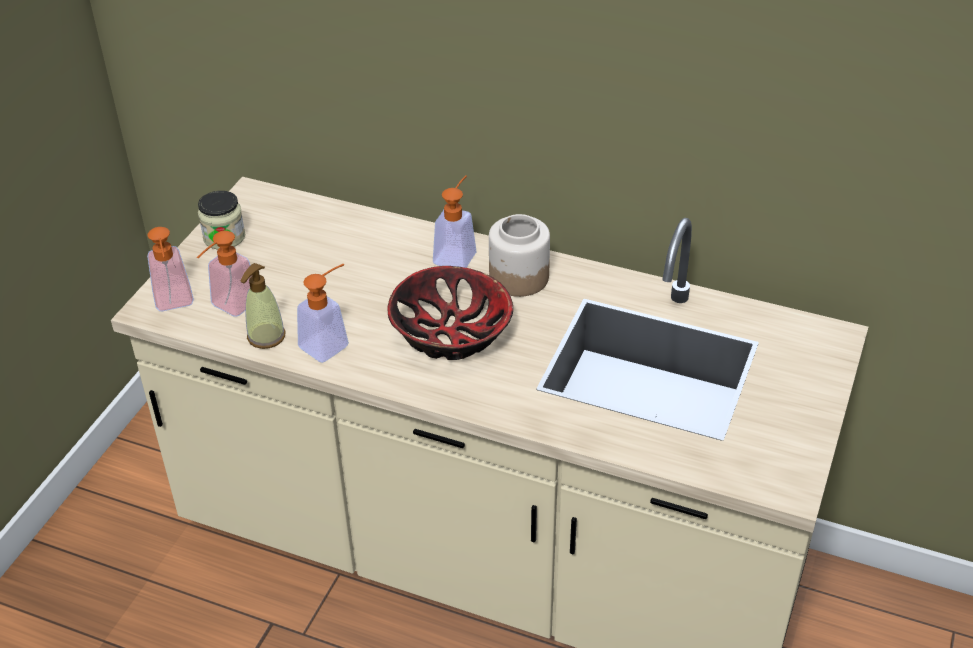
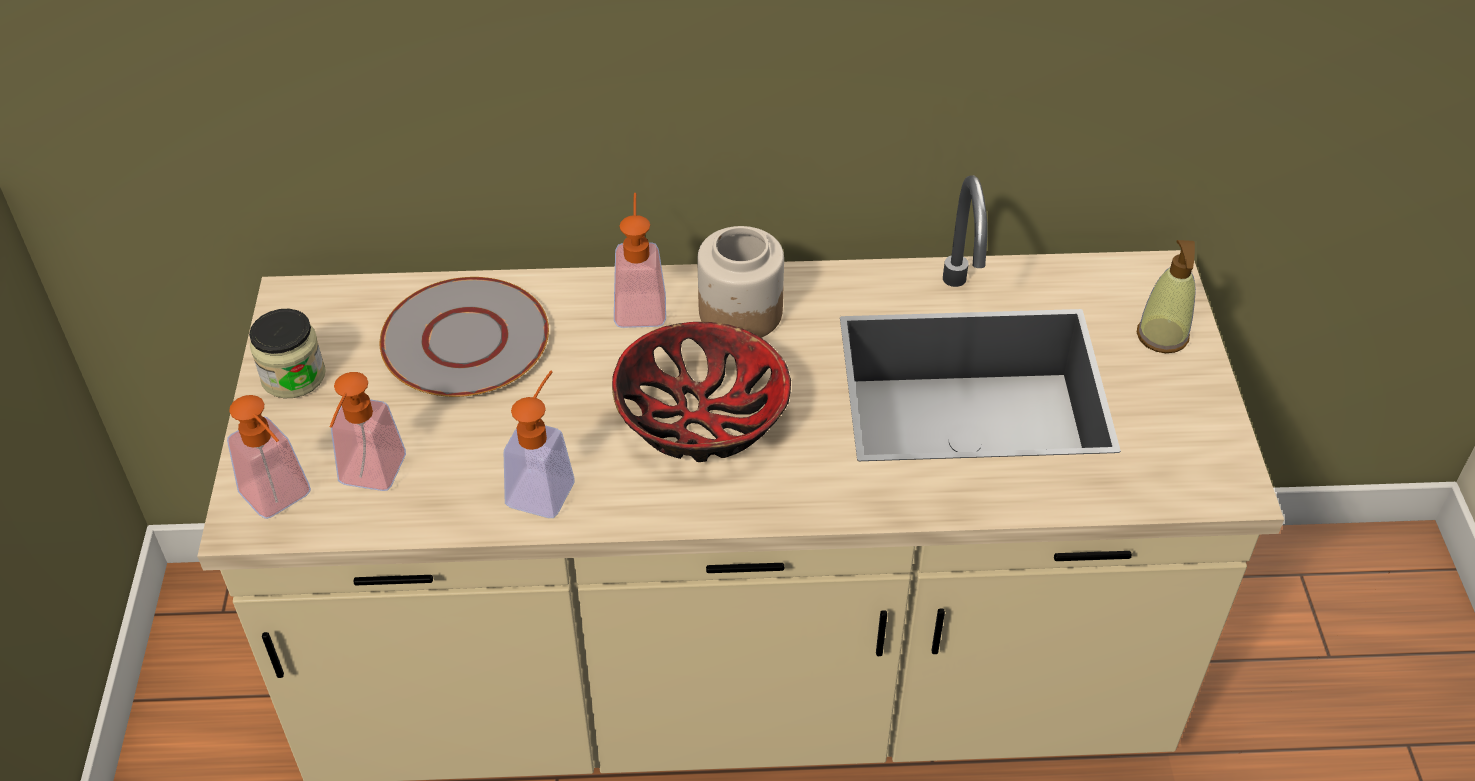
camera: 25 degrees left, 5 degrees up
(266, 336) = (449, 506): soap dispenser -> soap dispenser (1162, 336)
(337, 245) = (466, 340): none -> grey plate

